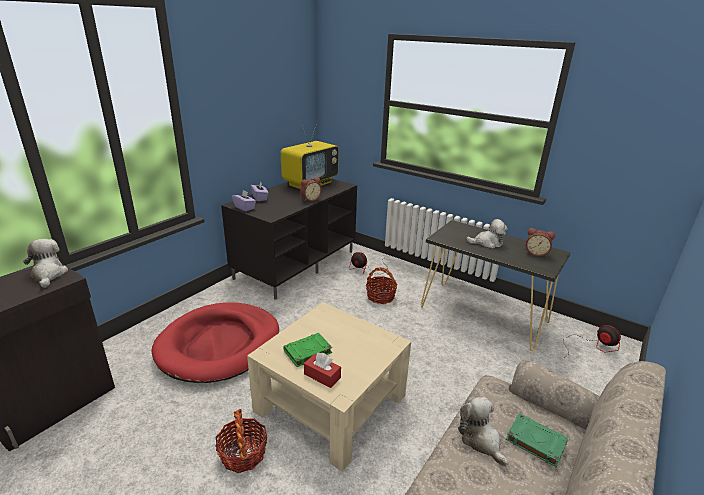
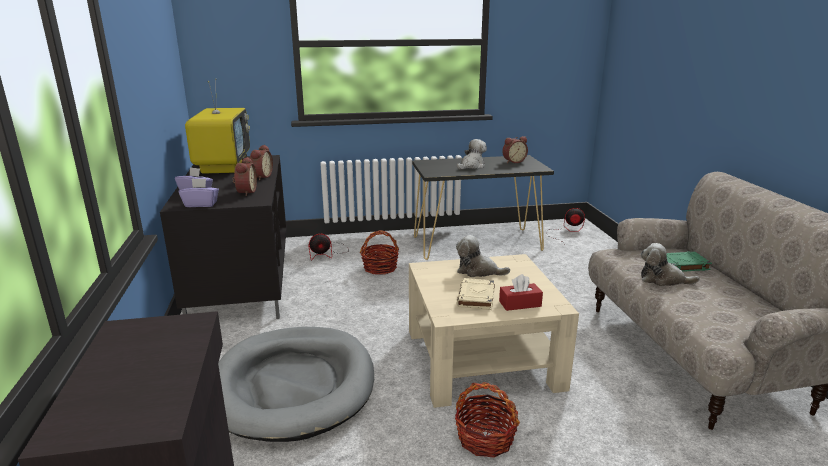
camera: 45 degrees left, 5 degrees down
(48, 274) = (148, 333): plush toy -> plush toy (478, 271)
(219, 345) = (293, 385): red dog bed -> grey dog bed
(279, 207) = (245, 192): none -> alarm clock
(307, 352) = (476, 297): green book -> beige book

